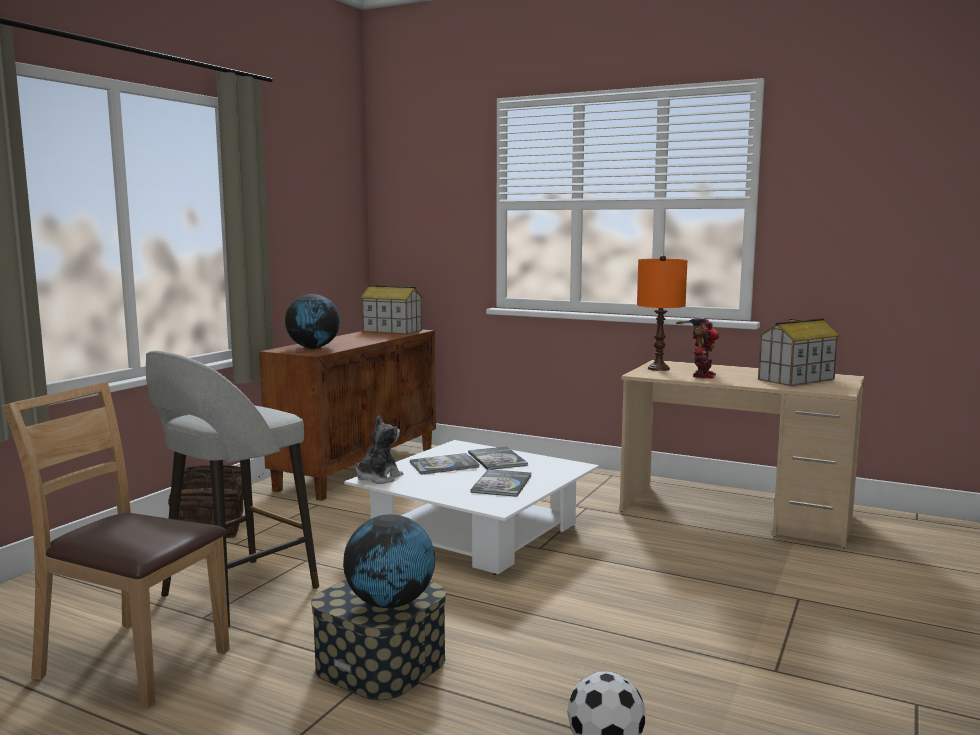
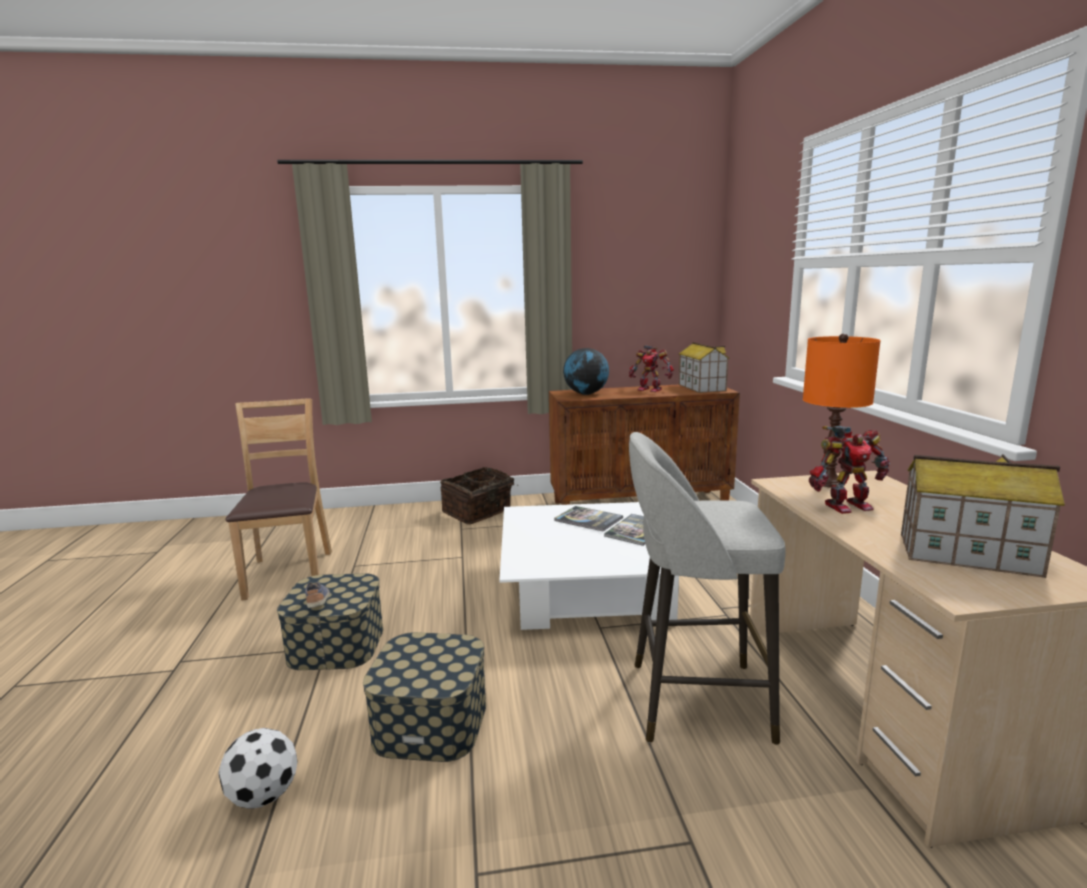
camera: 55 degrees right, 5 degrees up
(236, 593) = (393, 560): grey stool -> grey stool (694, 700)
(357, 337) = (650, 389): none -> toy robot
(378, 478) = (524, 512): plush toy -> none
(390, 604) = (318, 602): globe -> shoe
(502, 484) = (577, 552): book -> none
(585, 646) = (430, 722): none -> storage box

